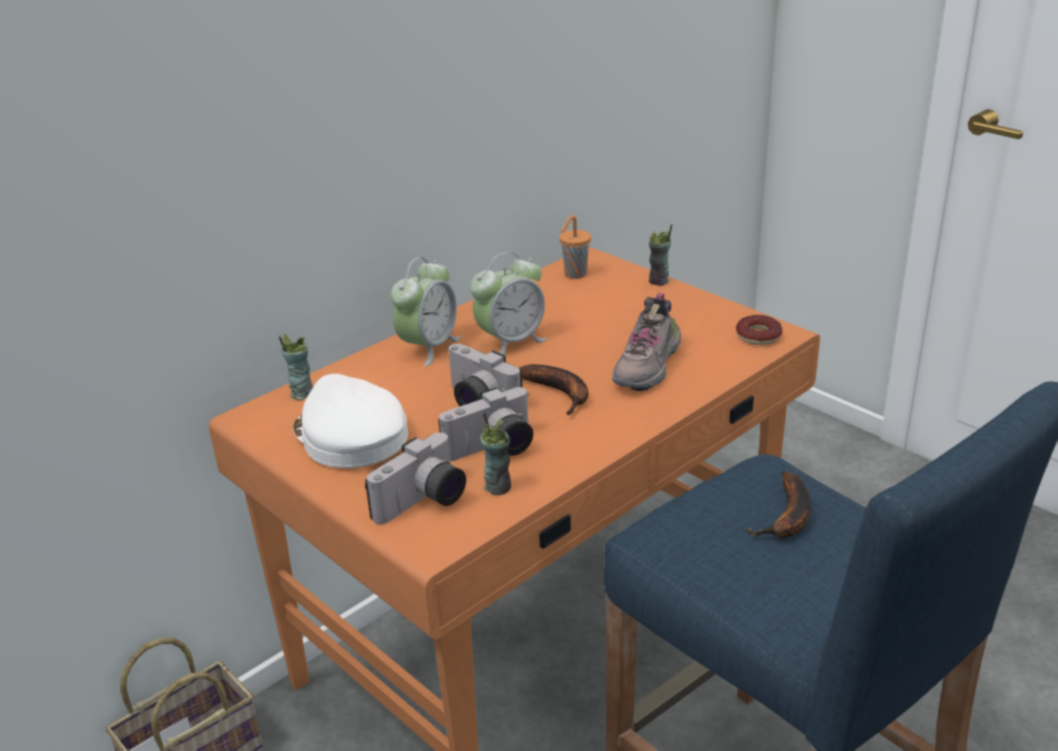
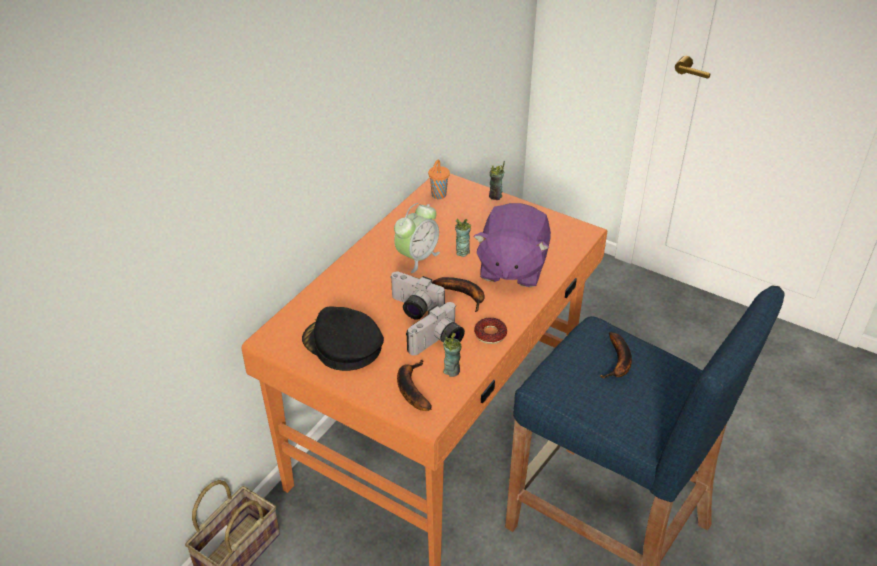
camera: 15 degrees left, 10 degrees up
(301, 393) = (295, 315): cup -> cup (462, 252)
(350, 436) = (343, 345): white cap -> black cap
(424, 503) = (411, 388): camera -> banana
(428, 347) = (364, 268): alarm clock -> none
(648, 366) = (511, 267): shoe -> purple plush toy
(758, 336) = (571, 235): donut -> donut (490, 334)

